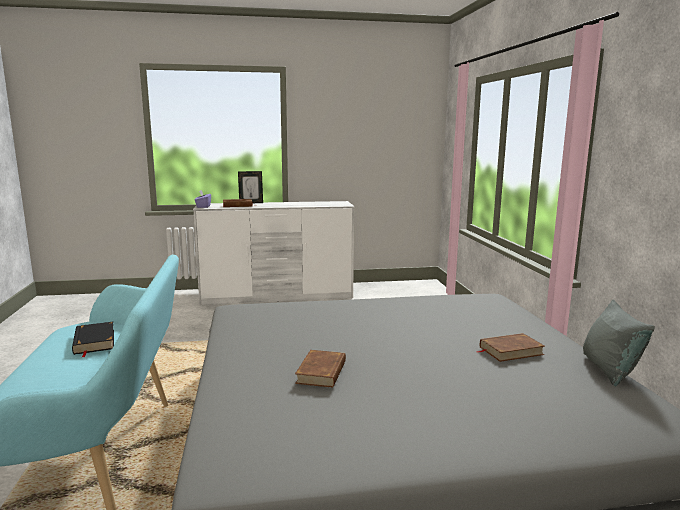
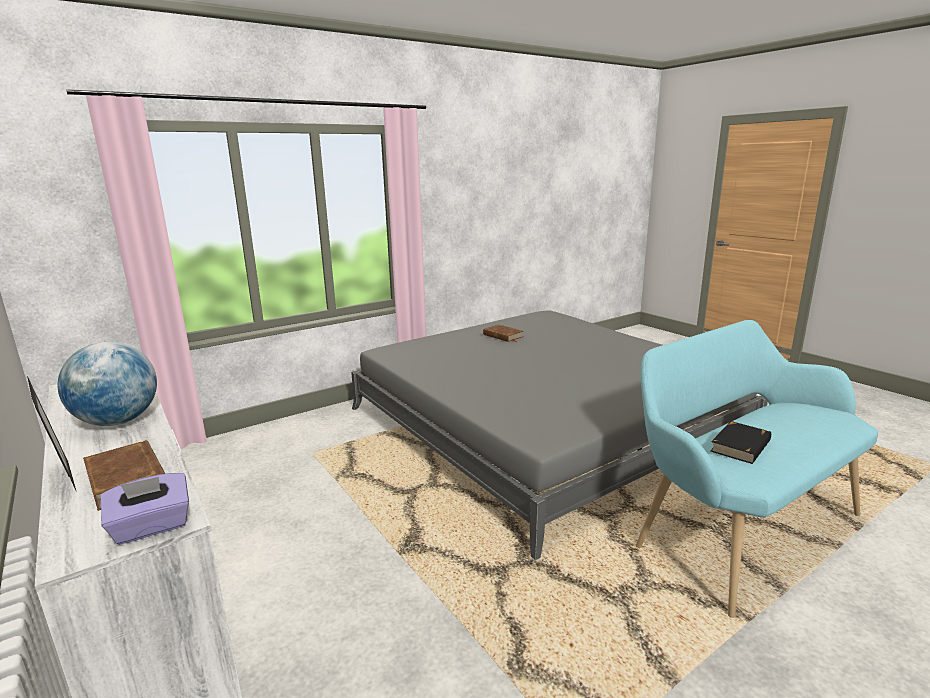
camera: 115 degrees left, 5 degrees up
(288, 205) = (118, 421): none -> globe
(322, 372) = (608, 370): brown book -> none
(609, 370) = (501, 320): grey pillow -> none

